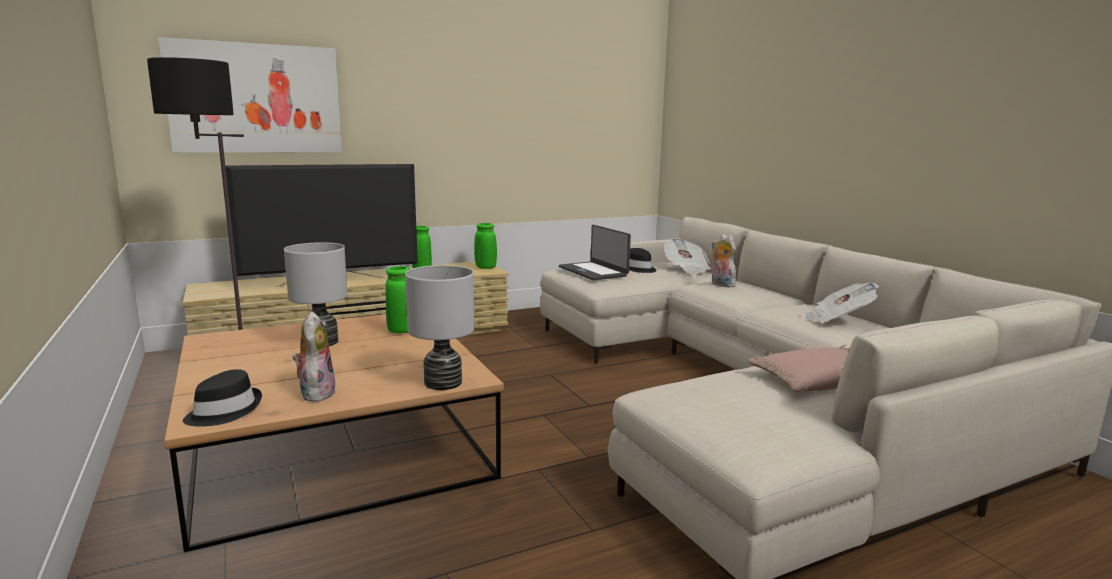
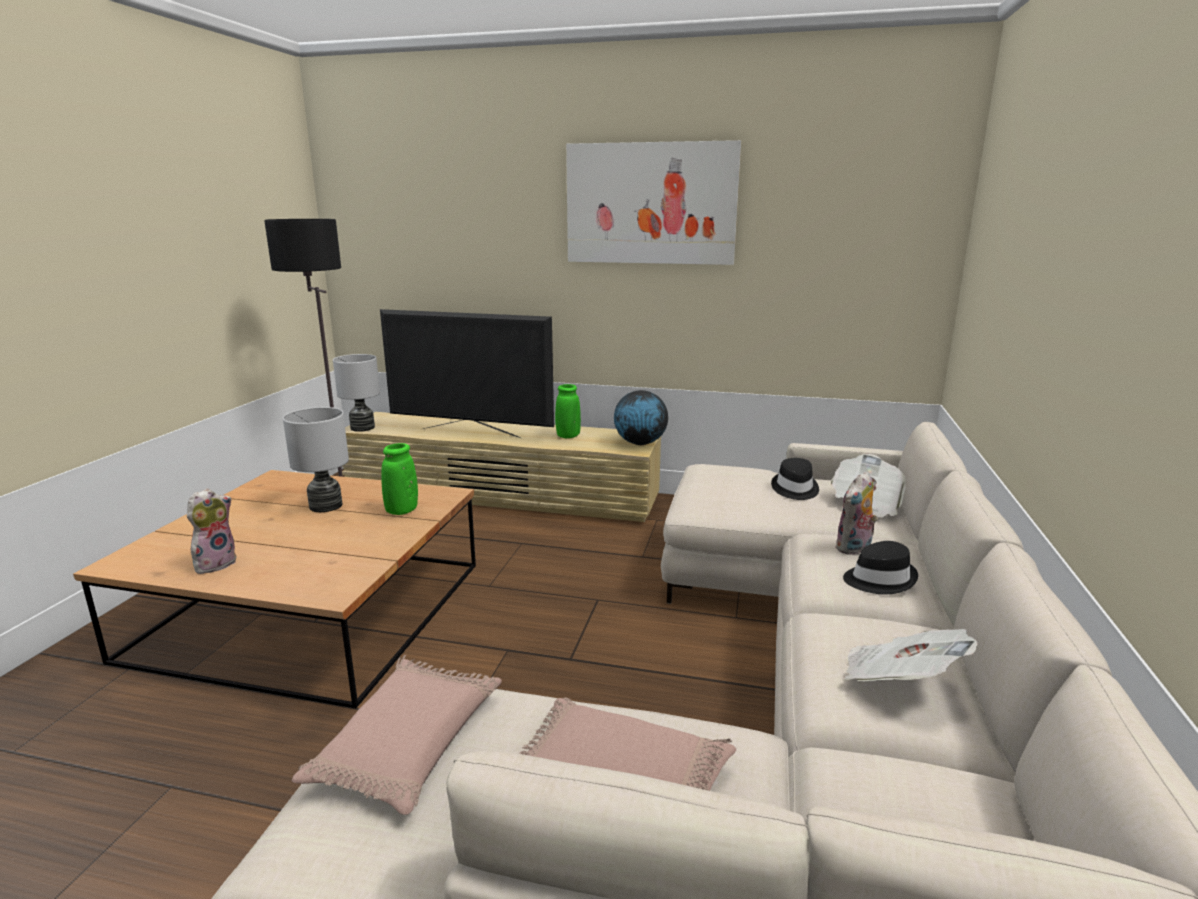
camera: 40 degrees right, 5 degrees up
(224, 411) = (143, 559): black hat -> black hat (879, 579)
(256, 99) = (431, 240): picture -> picture (651, 204)
(443, 383) = (304, 590): grey table lamp -> grey table lamp (362, 428)
(485, 267) = (640, 443): green vase -> globe
(593, 271) = (725, 480): laptop -> none
(706, 403) = (407, 739): none -> beige pillow
(721, 285) = (854, 549): plush toy -> plush toy turned 135 degrees counterclockwise

